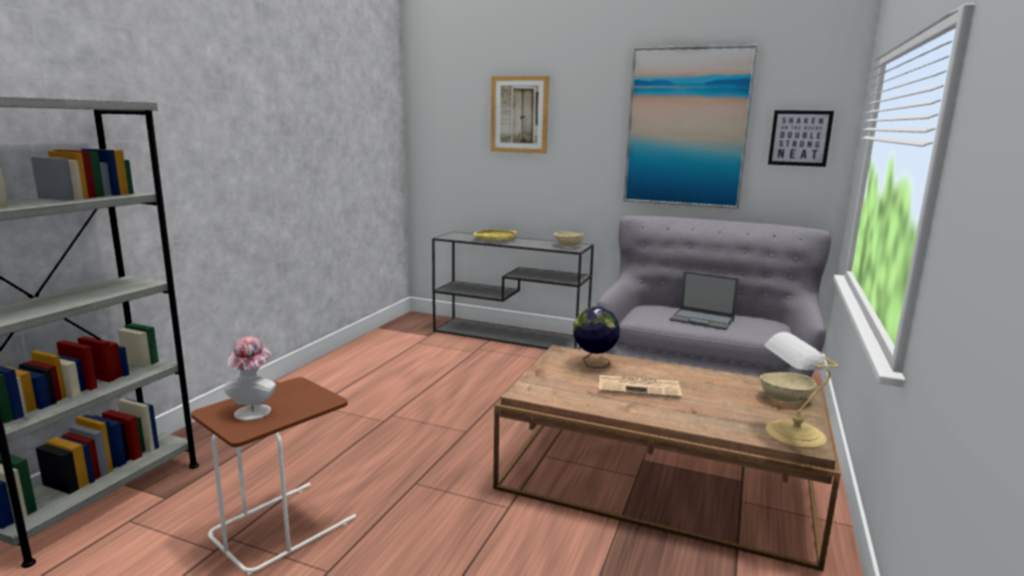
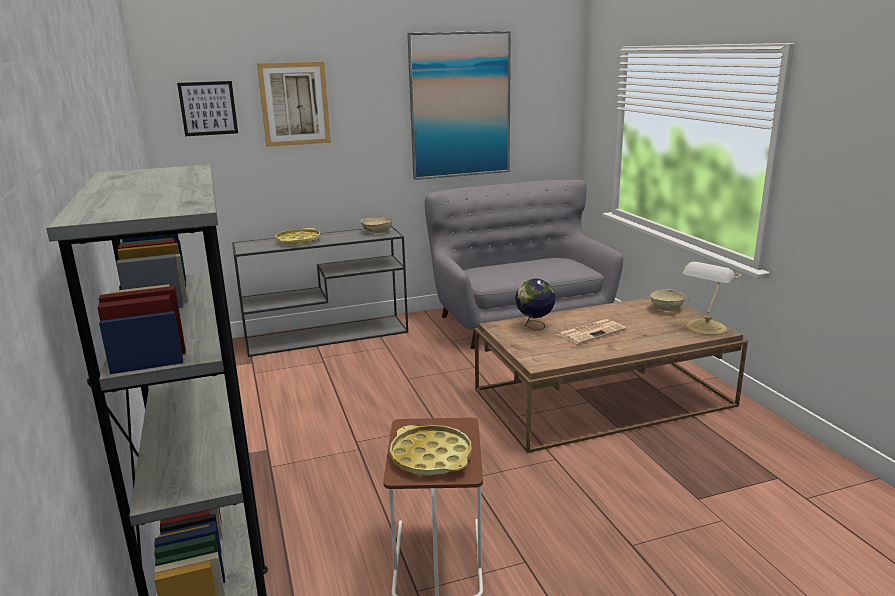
camera: 40 degrees left, 5 degrees up
(254, 410) = (431, 457): hat -> yellow tray
(703, 319) = (526, 270): laptop -> none
(799, 138) = (545, 107): picture -> picture (208, 108)

